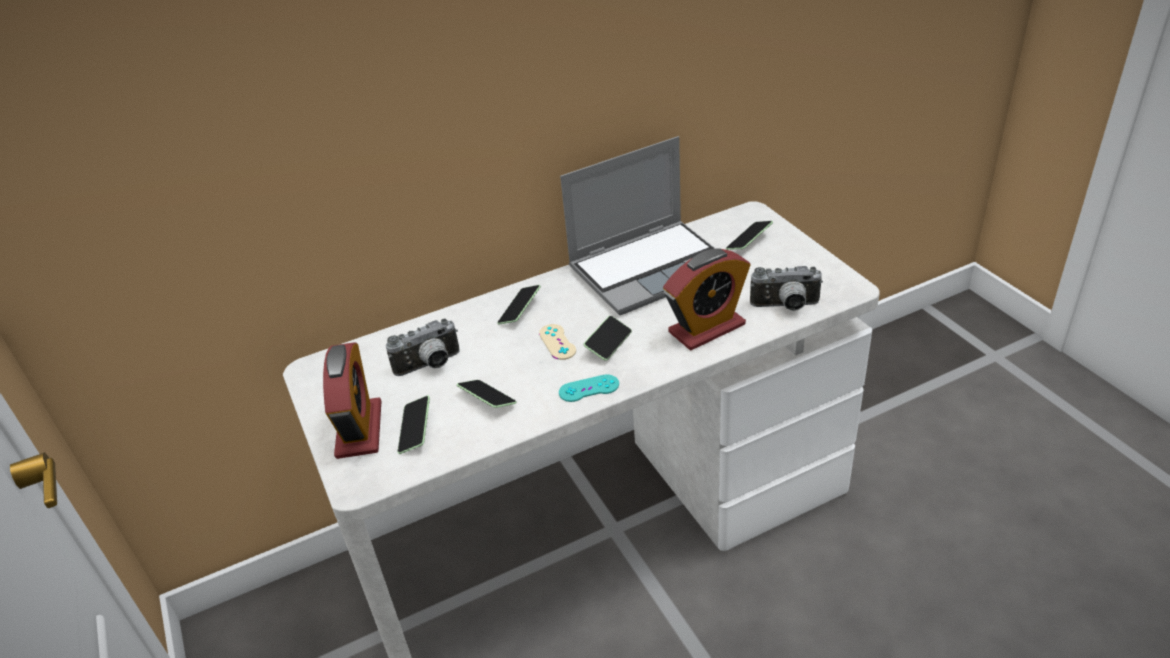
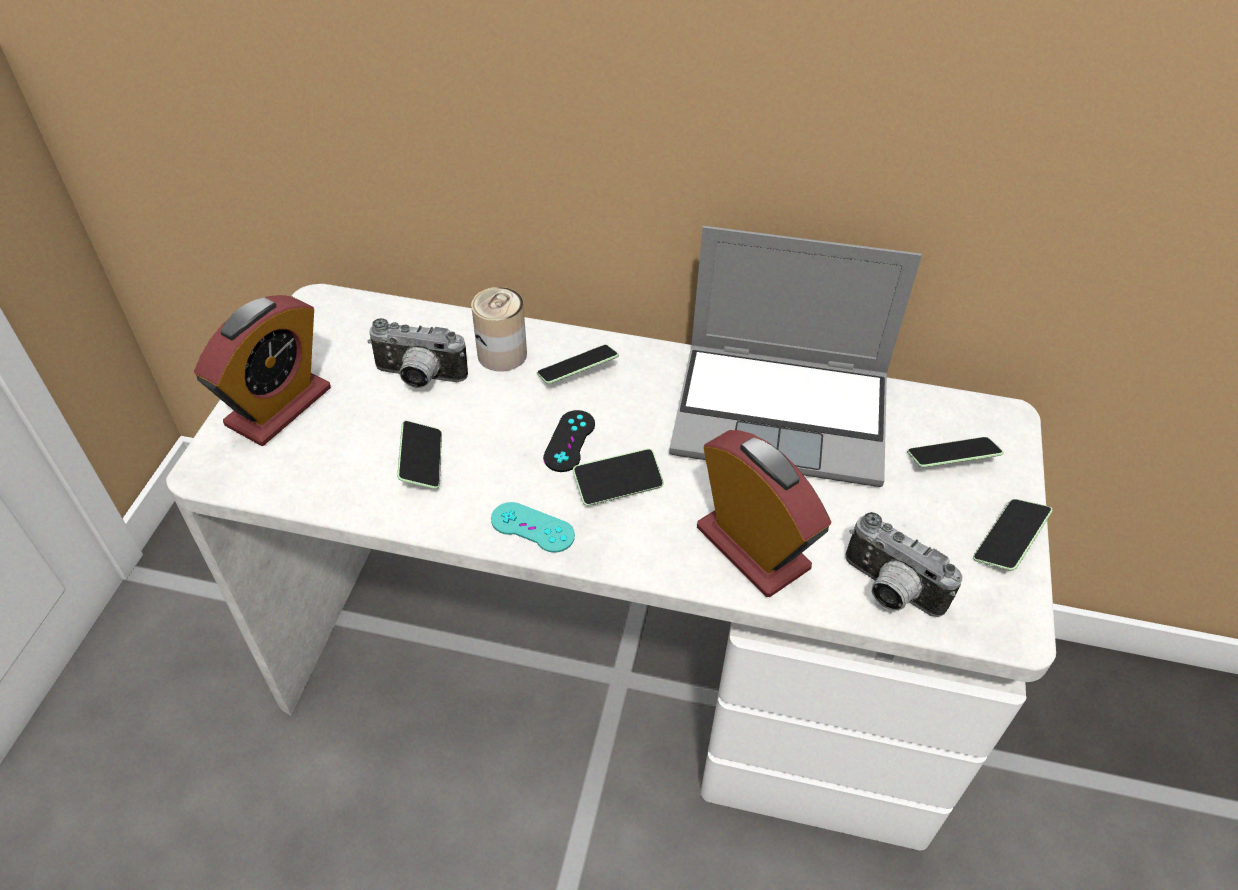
camera: 35 degrees right, 10 degrees up
(415, 431) = (320, 447): phone -> phone (1008, 542)
(464, 327) = (502, 354): none -> can
(557, 342) = (569, 441): beige game controller -> black game controller
(706, 328) = (752, 548): alarm clock -> alarm clock turned 135 degrees counterclockwise

